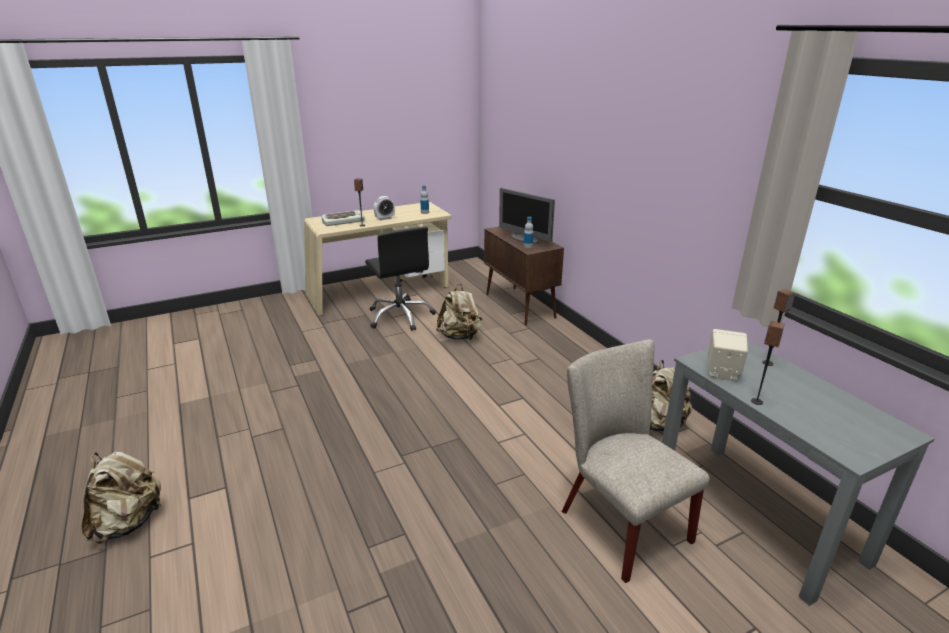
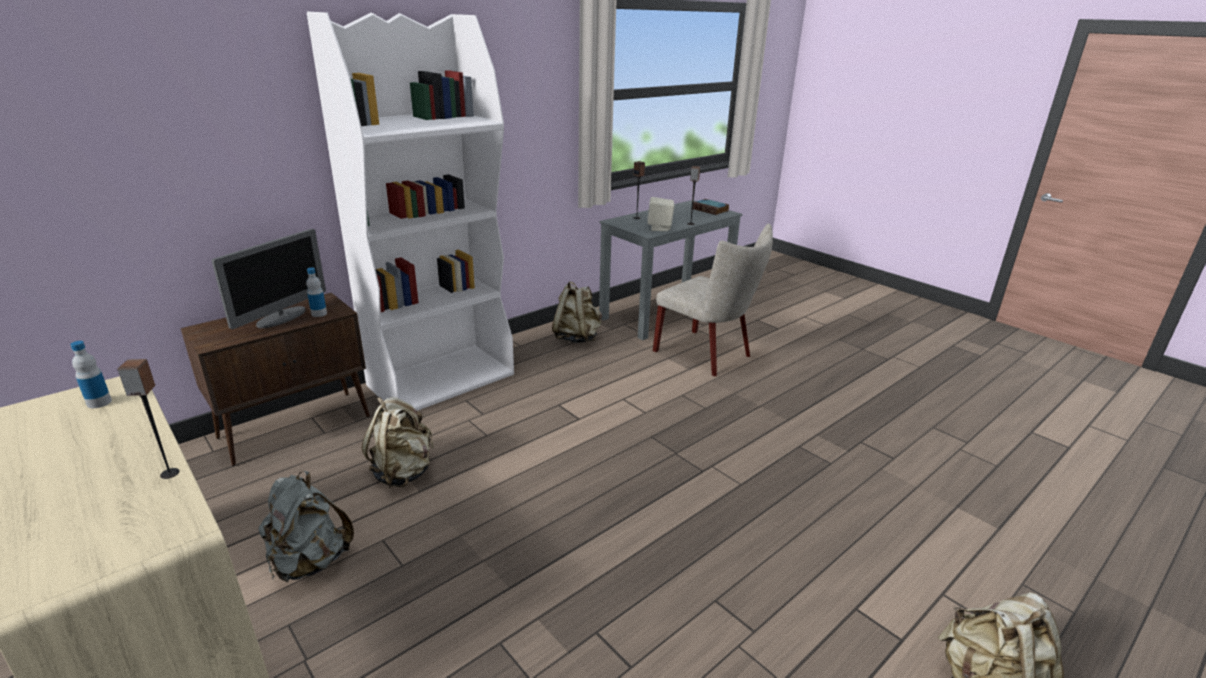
camera: 105 degrees left, 0 degrees up
(343, 221) = (105, 518): keyboard -> none
(385, 218) = (119, 450): alarm clock -> none
(400, 316) = (309, 562): black office chair -> grey backpack
(573, 350) = (442, 379): none -> white bookcase
(617, 521) = (707, 355): beige chair -> beige chair turned 90 degrees counterclockwise
(863, 441) = (710, 210): none -> book

